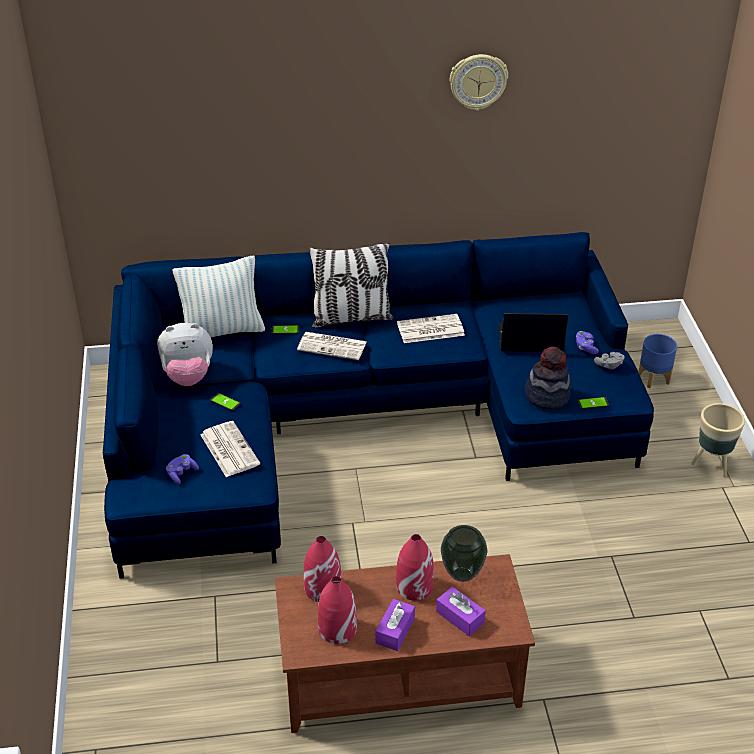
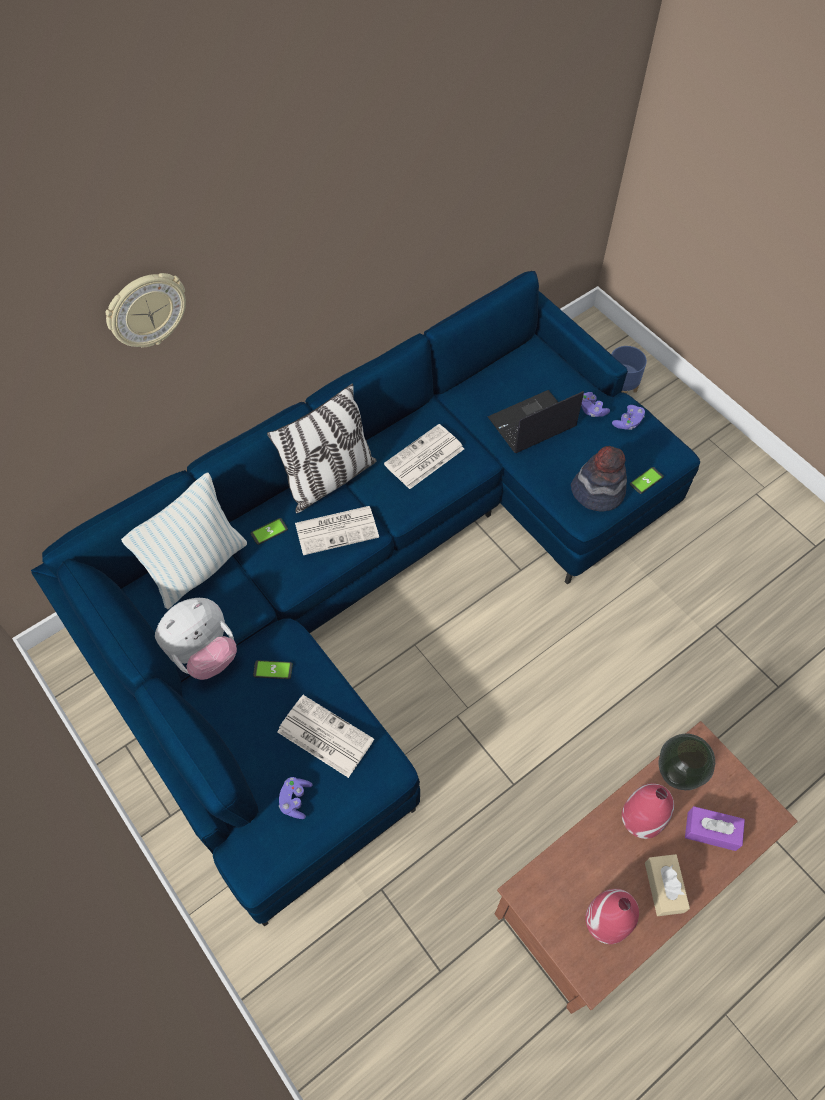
camera: 30 degrees left, 20 degrees up
(323, 588) = (556, 874): red vase -> none
(395, 631) = (664, 887): purple tissue box -> beige tissue box
(478, 81) = (408, 148): wall clock -> wall clock (146, 310)
(609, 365) = (628, 422): grey game controller -> purple game controller
(711, 464) = (731, 471): beige planter -> none

